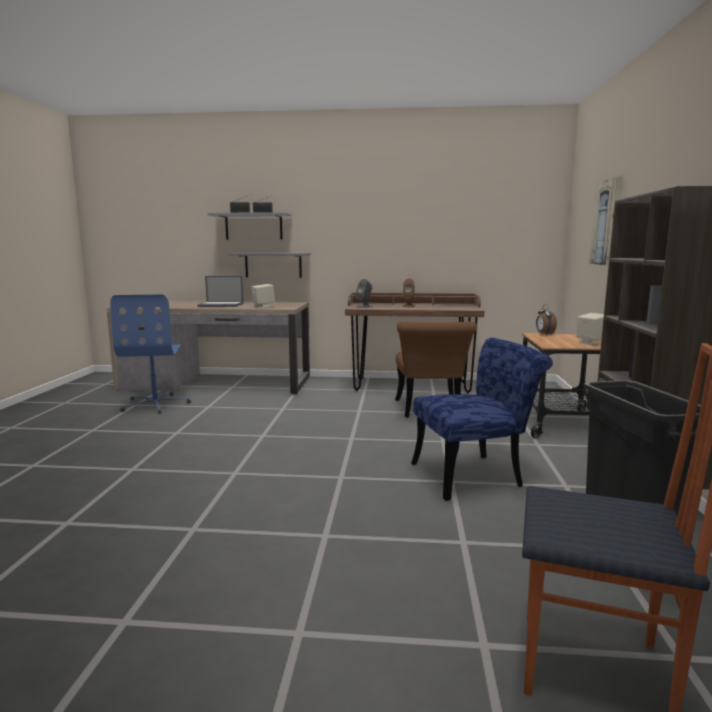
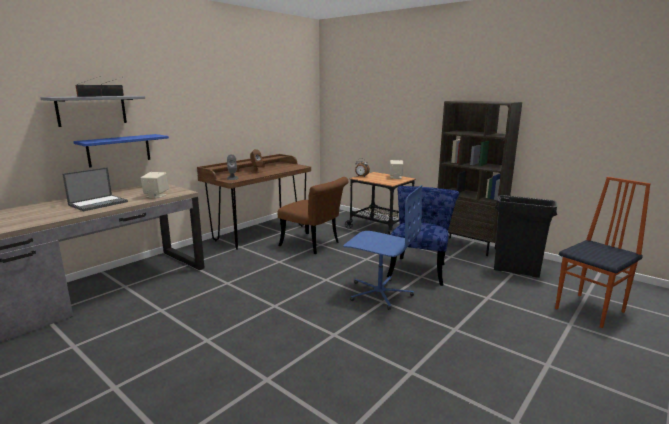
camera: 55 degrees left, 5 degrees up
(156, 404) = (98, 334): blue office chair -> blue office chair (379, 293)
(273, 265) = (119, 150): grey shelf -> blue shelf
(607, 222) = (377, 105): picture -> none

